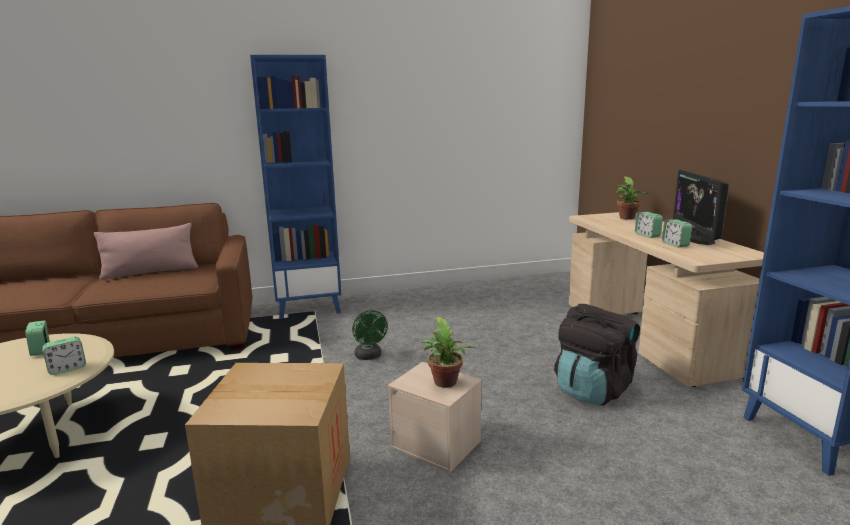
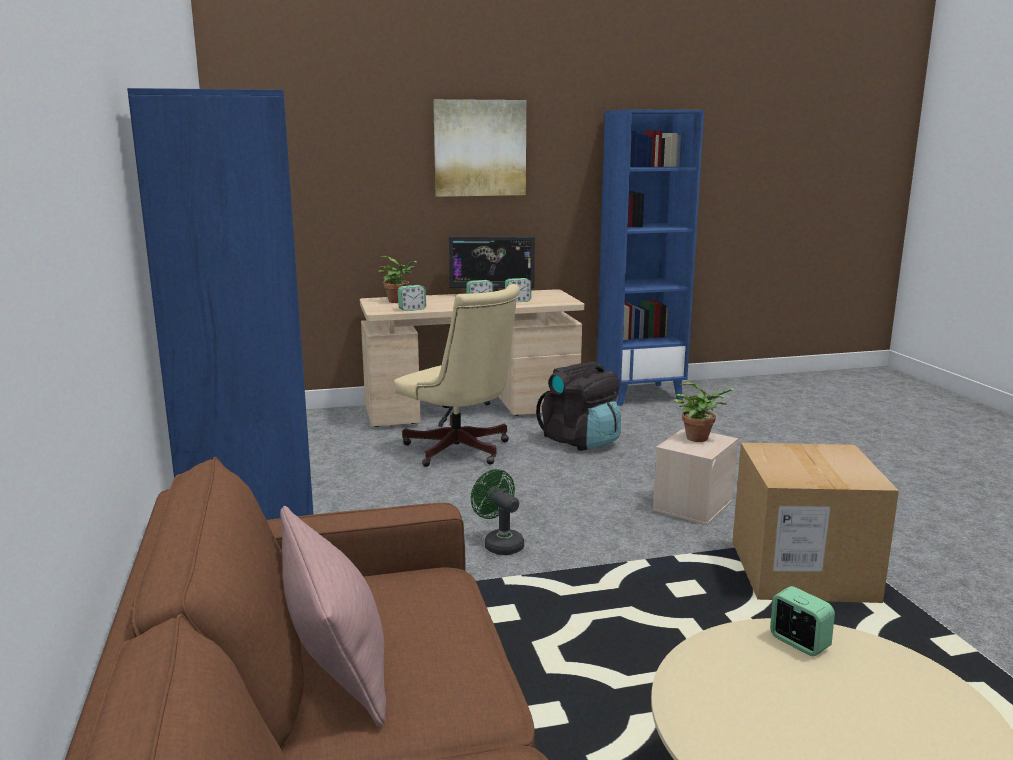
camera: 90 degrees left, 0 degrees up
(41, 350) = (750, 704): alarm clock -> alarm clock (412, 309)
(369, 356) = (499, 544): green fan -> green fan turned 105 degrees counterclockwise
(536, 338) = (461, 452): none -> beige office chair
(731, 80) = (480, 148): none -> picture

